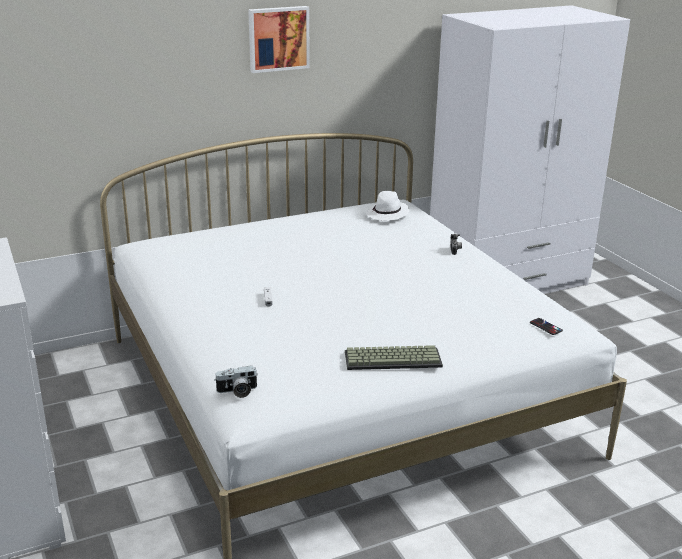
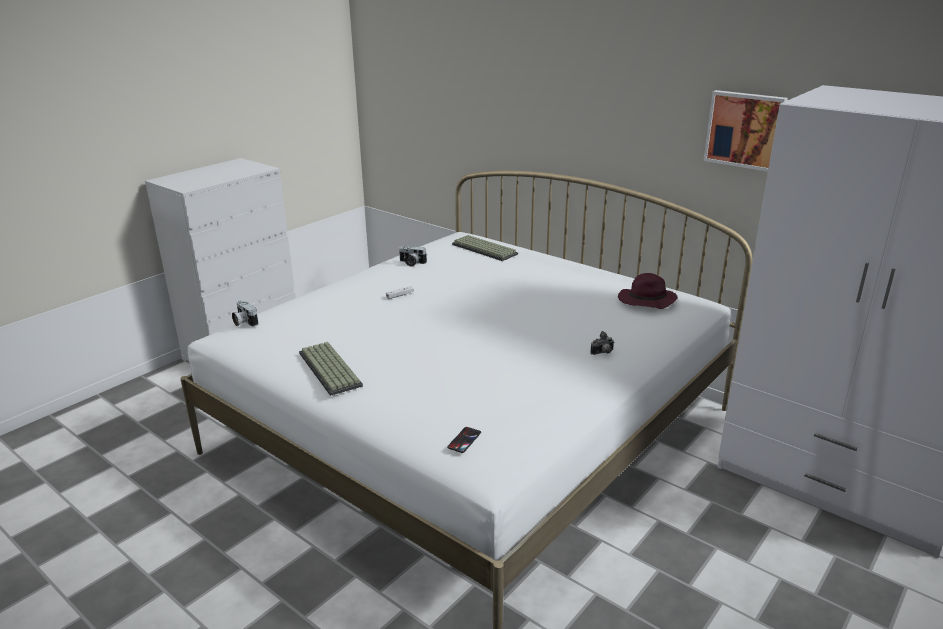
camera: 65 degrees right, 0 degrees up
(193, 279) = (411, 263): none -> camera
(206, 240) = (485, 249): none -> keyboard
(278, 38) = (615, 79): picture -> picture (745, 130)
(387, 215) = (646, 301): white hat -> purple hat

